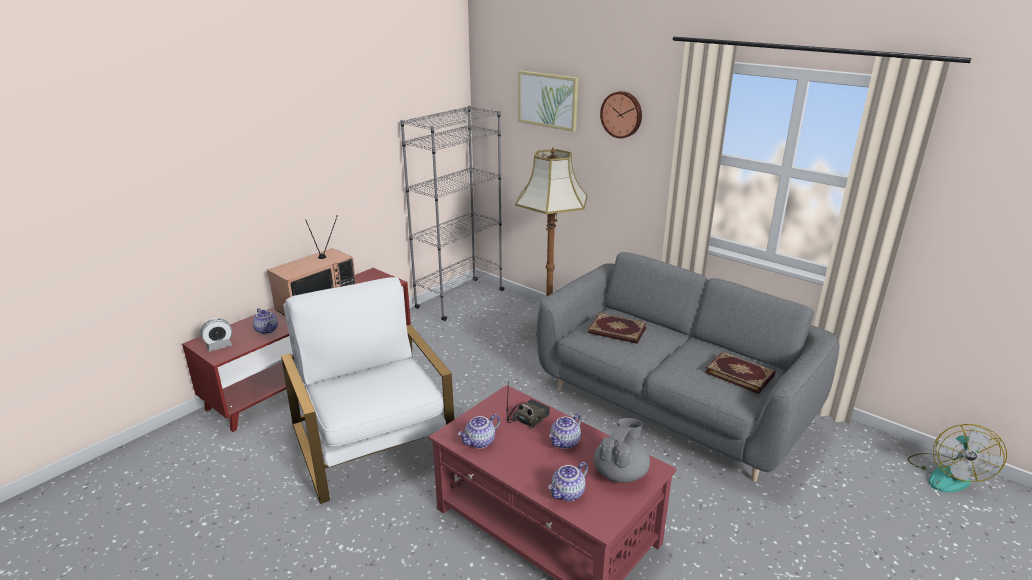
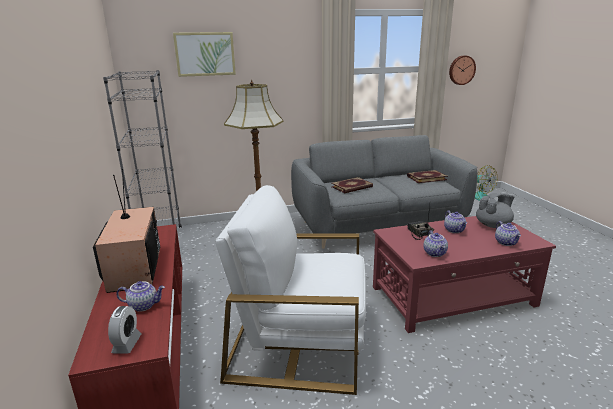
camera: 55 degrees left, 5 degrees down
(620, 472) = (493, 225): grey teapot -> grey teapot turned 90 degrees clockwise
(622, 114) = (273, 54): wall clock -> wall clock (461, 70)

